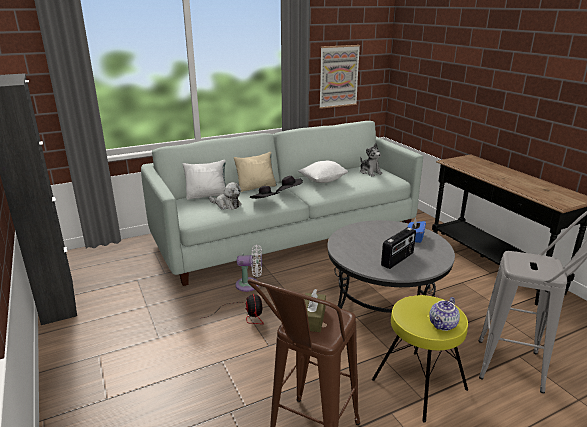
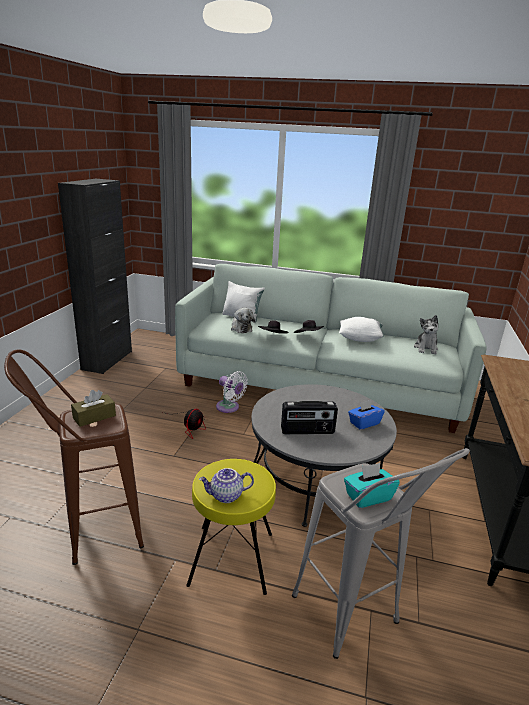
camera: 40 degrees right, 0 degrees up
(256, 187) = (291, 324): beige pillow -> none
(338, 76) = (449, 233): picture -> none
(542, 267) = (368, 496): none -> turquoise tissue box

